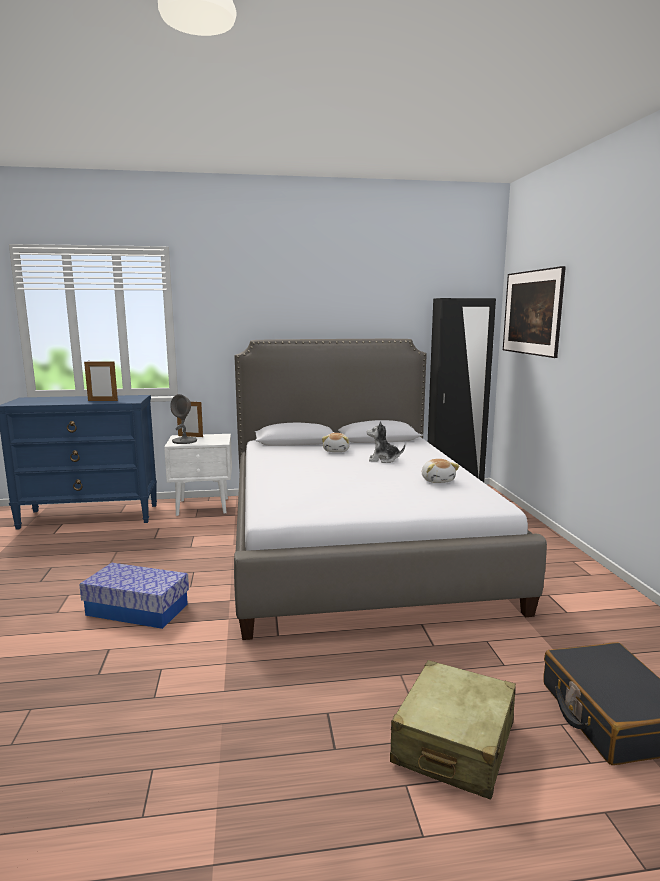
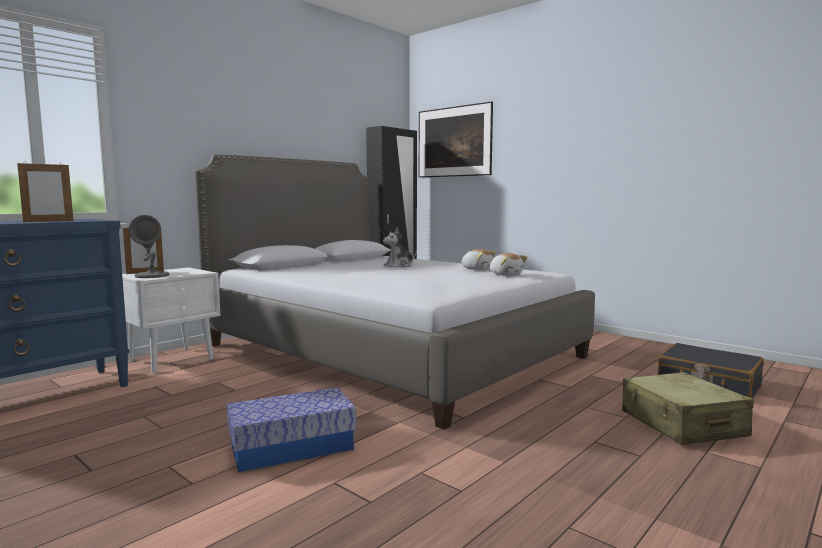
camera: 40 degrees left, 5 degrees down
(336, 450) = (342, 266): plush toy -> plush toy (506, 274)

